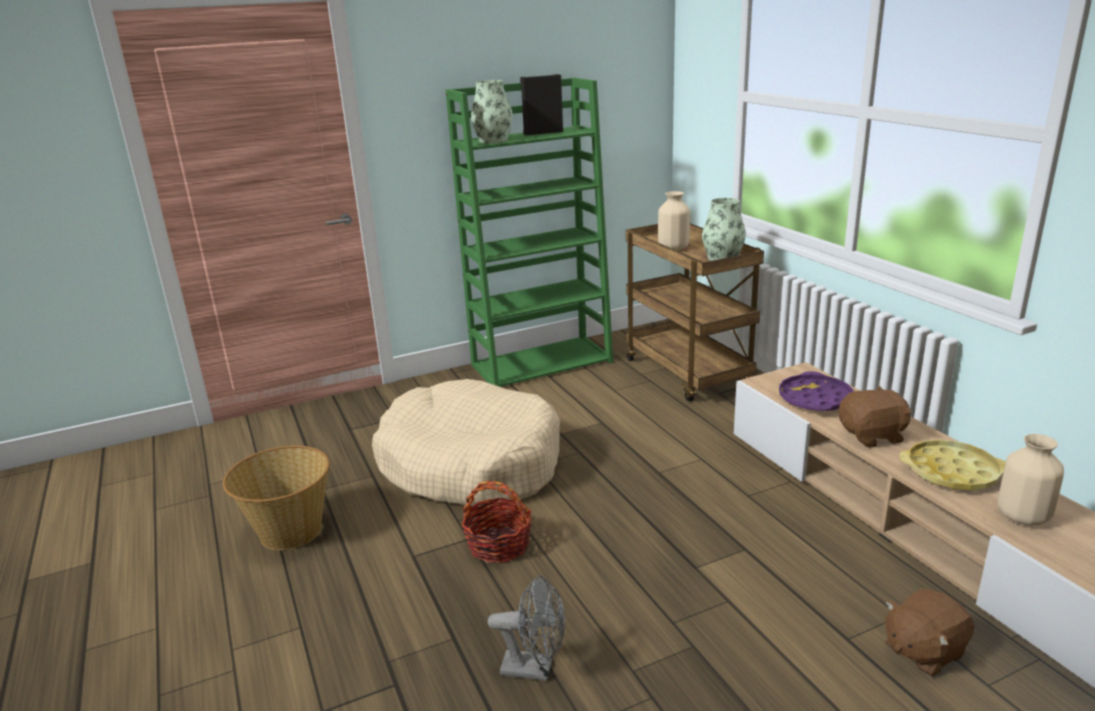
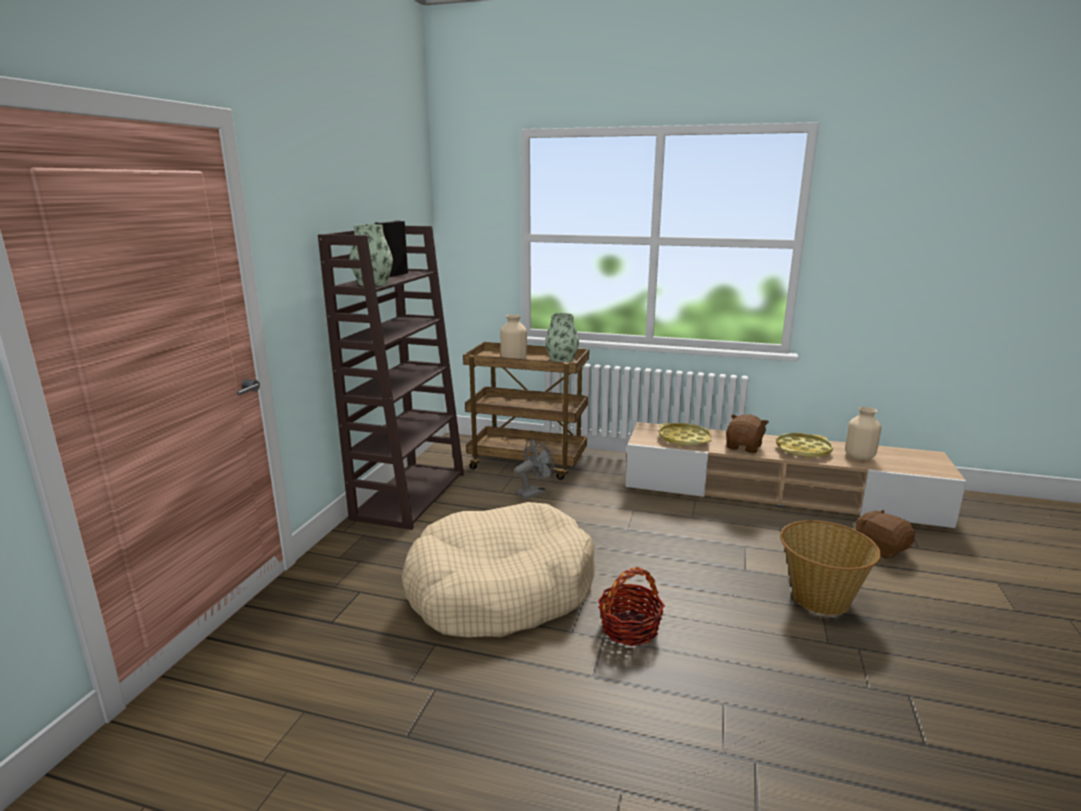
camera: 50 degrees left, 5 degrees down
(289, 531) = (452, 735): basket -> basket (819, 598)
(535, 669) = (794, 681): grey fan -> grey fan (534, 492)
(542, 363) = (409, 495): green bookcase -> brown bookcase
(815, 399) = (684, 439): purple tray -> yellow tray
(922, 650) = (881, 548): brown plush toy -> brown plush toy turned 135 degrees clockwise

